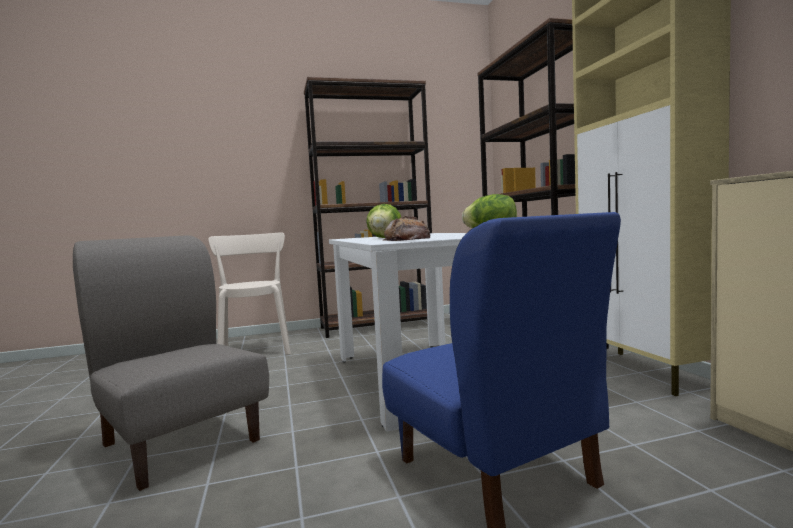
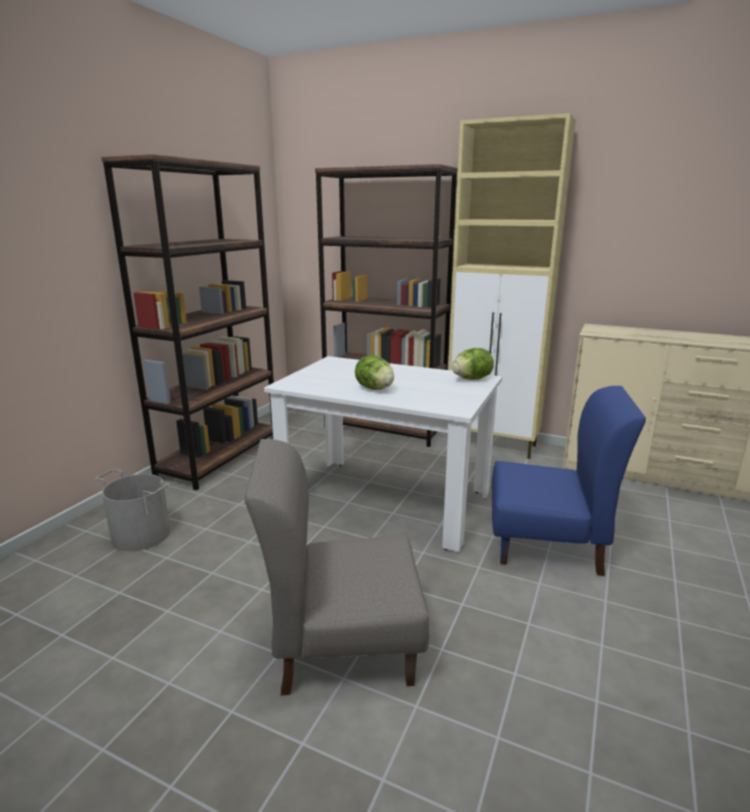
camera: 50 degrees left, 15 degrees up
(255, 349) = (142, 534): beige chair -> grey bucket
(407, 240) = (449, 400): bread -> none

